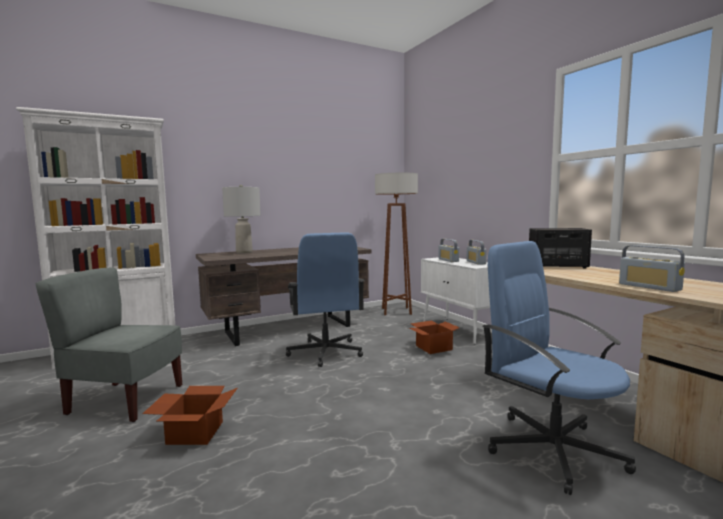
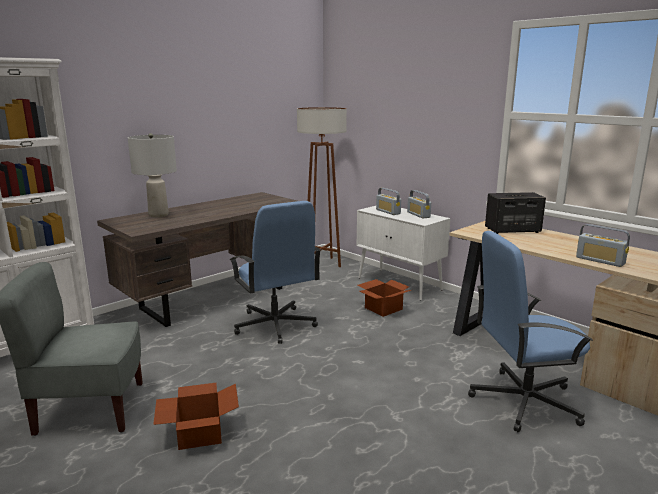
camera: 15 degrees left, 10 degrees up
(552, 449) = (523, 401): blue office chair -> blue office chair turned 45 degrees counterclockwise

